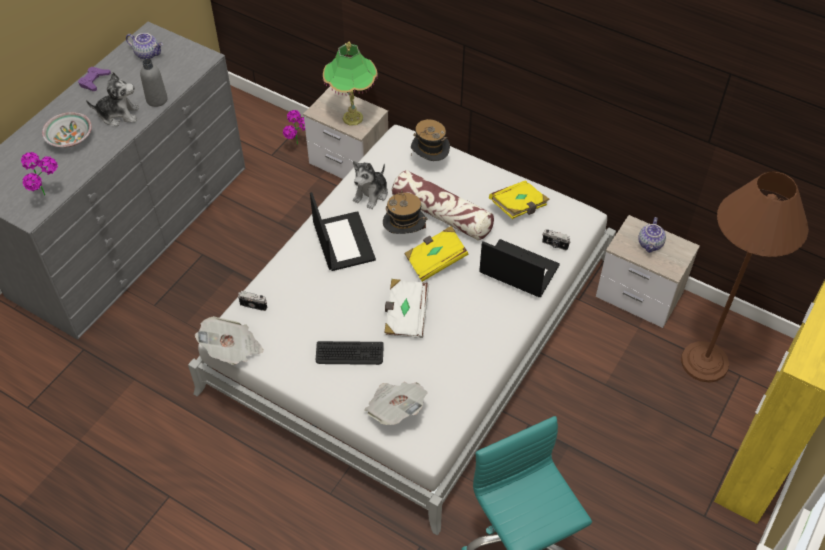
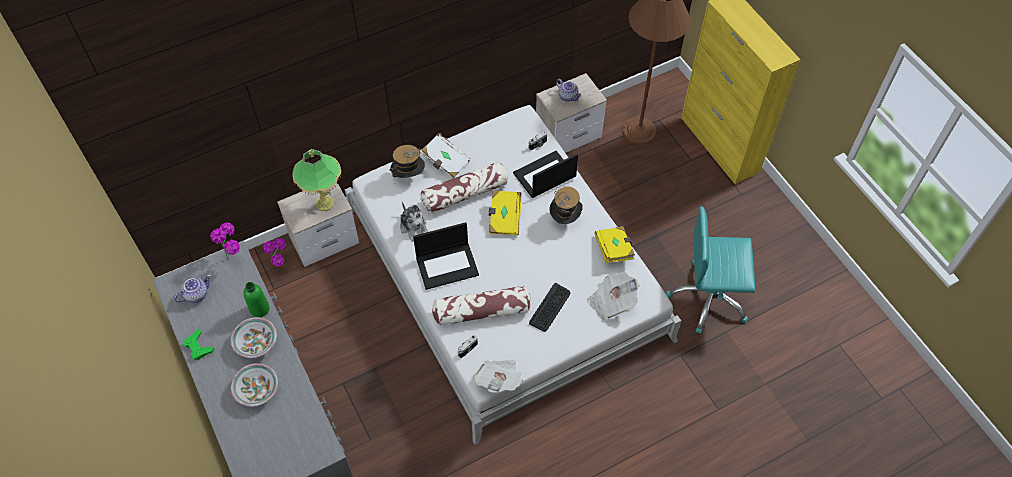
camera: 60 degrees left, 5 degrees up
(50, 198) = (316, 428): potted plant -> potted plant (234, 256)
(94, 81) = (198, 347): purple game controller -> green game controller
(118, 114) = (255, 343): plush toy -> bowl
(157, 100) = (259, 309): grey bottle -> green bottle
(306, 296) = (481, 311): none -> pillow
(342, 241) = (447, 265): laptop -> laptop turned 150 degrees clockwise
(404, 234) = (467, 225): hat -> hat (565, 219)
(405, 316) = (539, 259): white book -> white book (445, 162)
(519, 207) = (491, 147): yellow book -> yellow book (614, 249)

